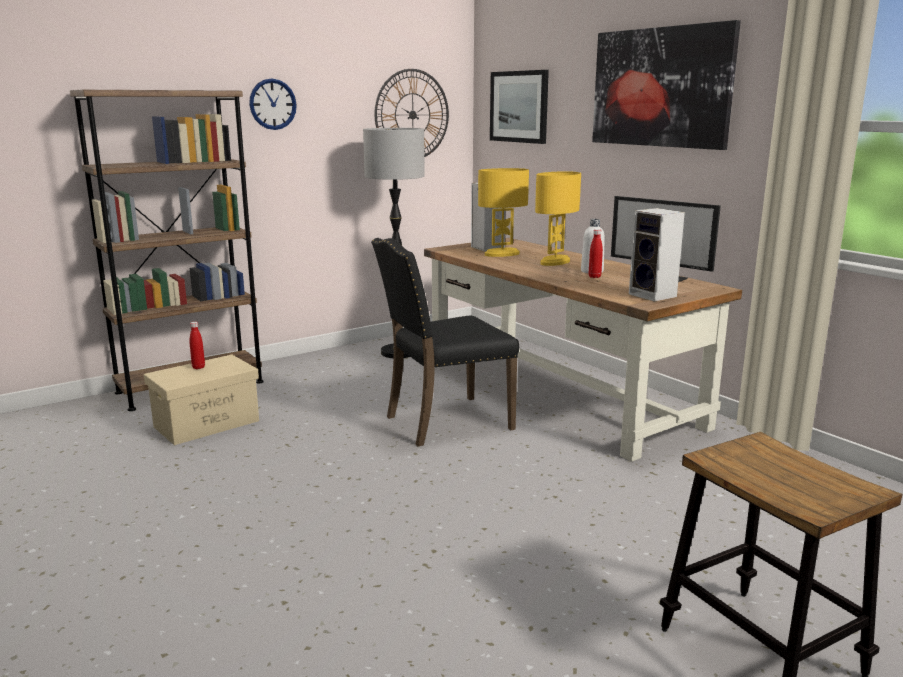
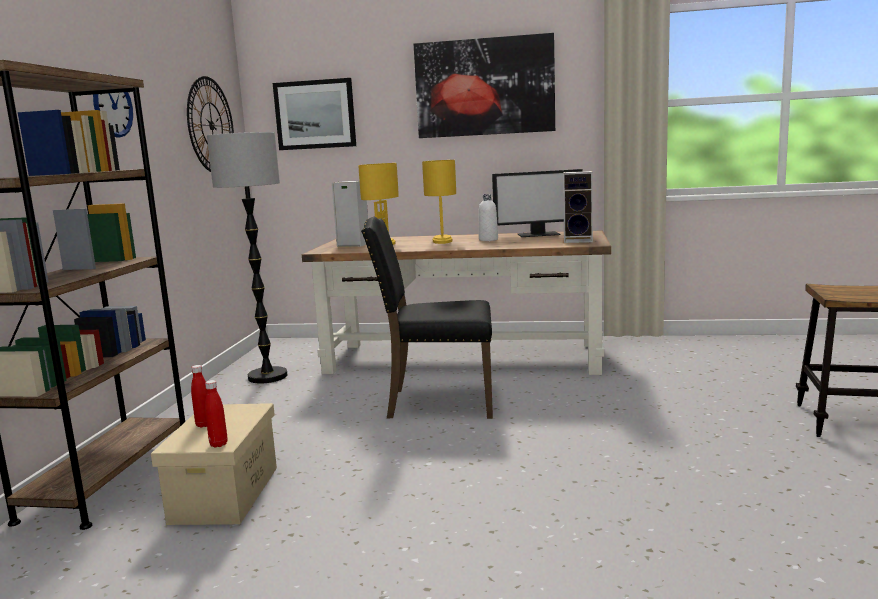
camera: 45 degrees left, 5 degrees down
(445, 422) = (438, 402): black chair -> black chair turned 75 degrees clockwise
(594, 276) = (503, 241): red bottle -> red bottle (218, 444)

